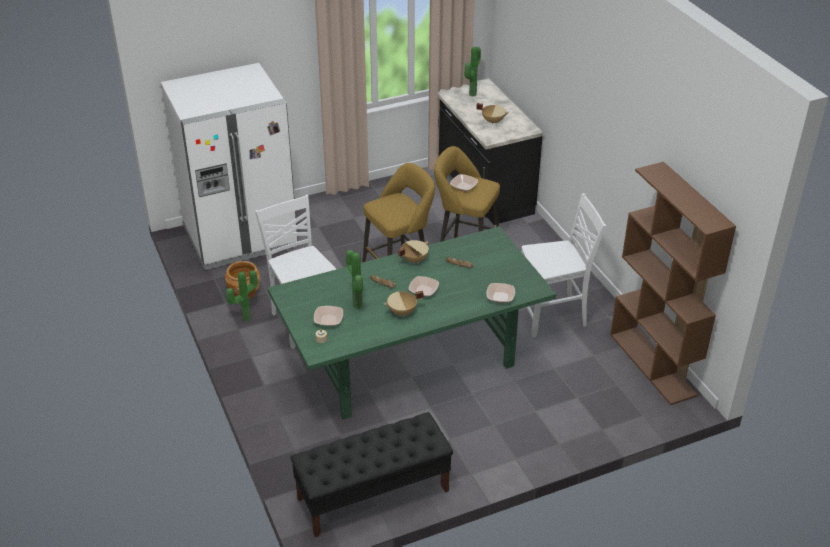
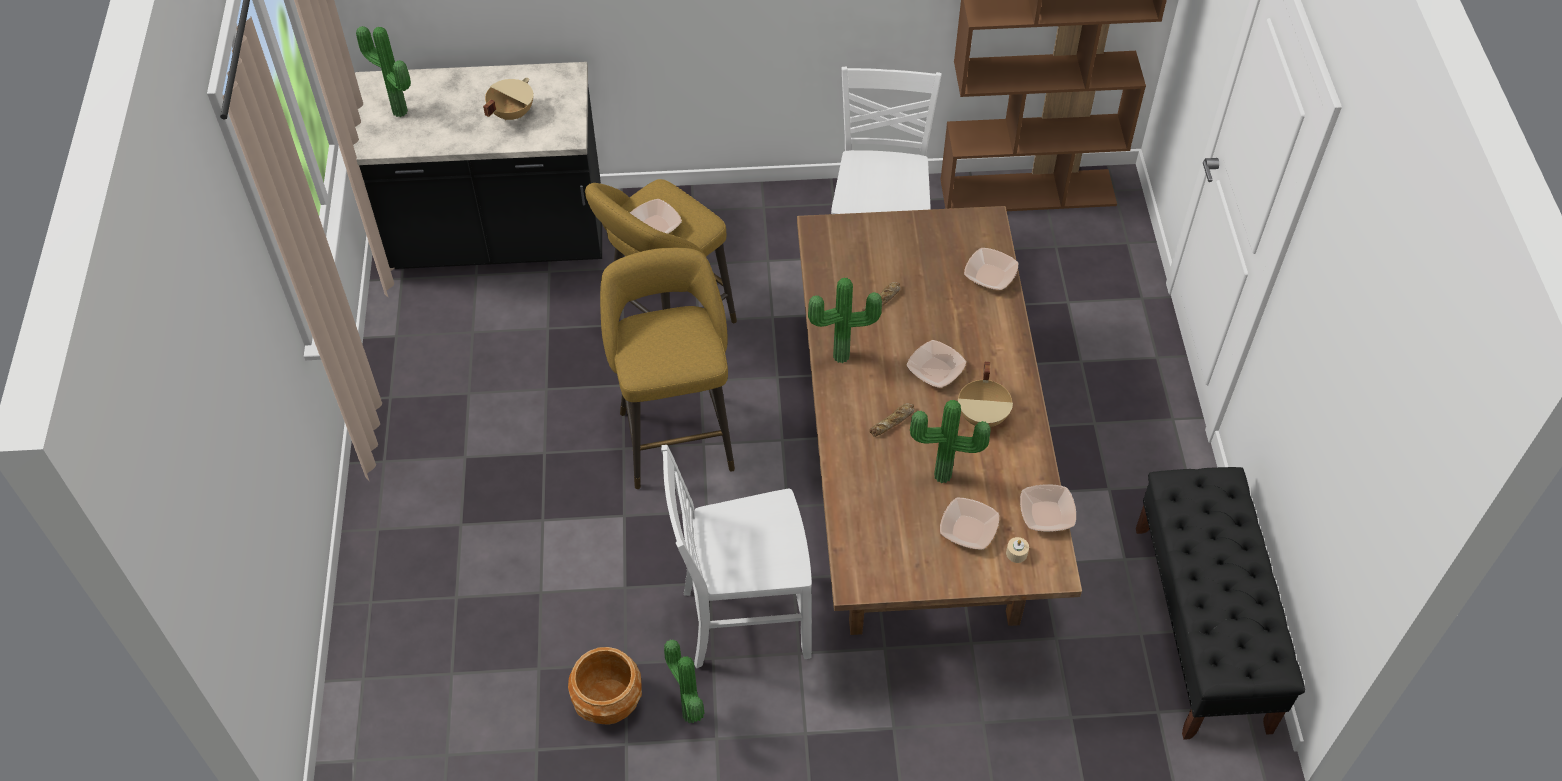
camera: 70 degrees left, 15 degrees up
(240, 237) = (421, 670): white fridge -> none
(350, 345) = (1046, 514): none -> bowl
(410, 363) = (916, 488): green dining table -> brown dining table
(414, 259) = (842, 359): beige cooking pot -> potted plant

